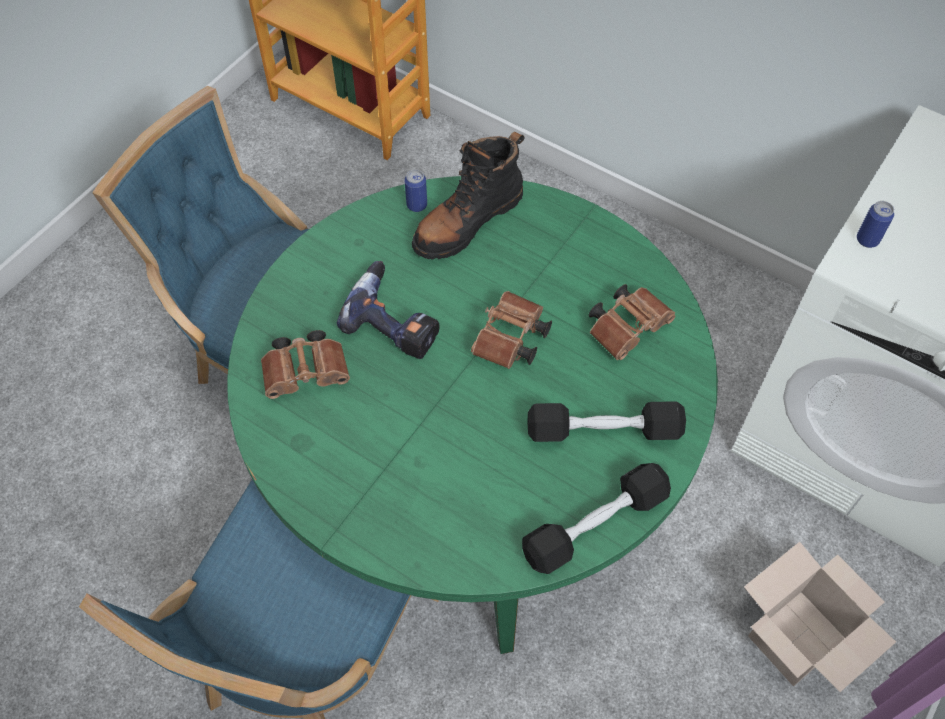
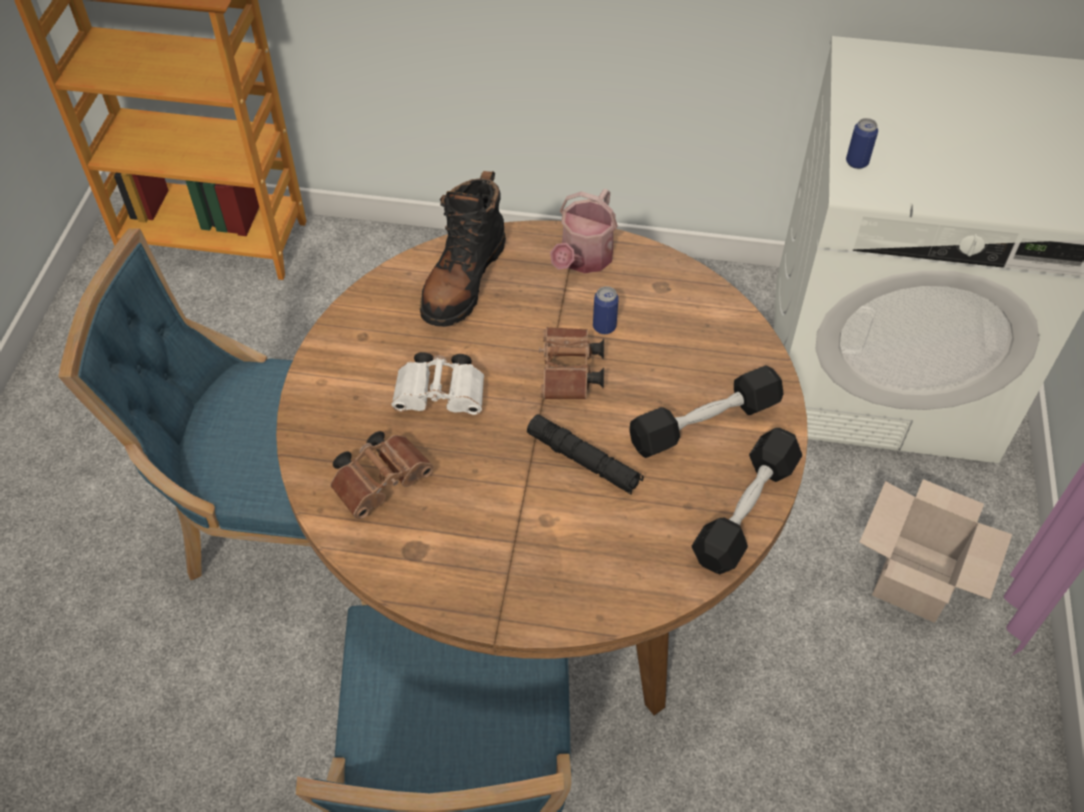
camera: 25 degrees left, 5 degrees down
(395, 319) = (443, 396): power drill -> white binoculars
(417, 205) = (402, 281): can -> can (604, 327)
(472, 488) = (541, 568): green dining table -> brown dining table
(480, 422) = (583, 460): none -> black flashlight
(580, 240) = (583, 260): none -> watering can
(629, 327) = (674, 322): brown binoculars -> none

